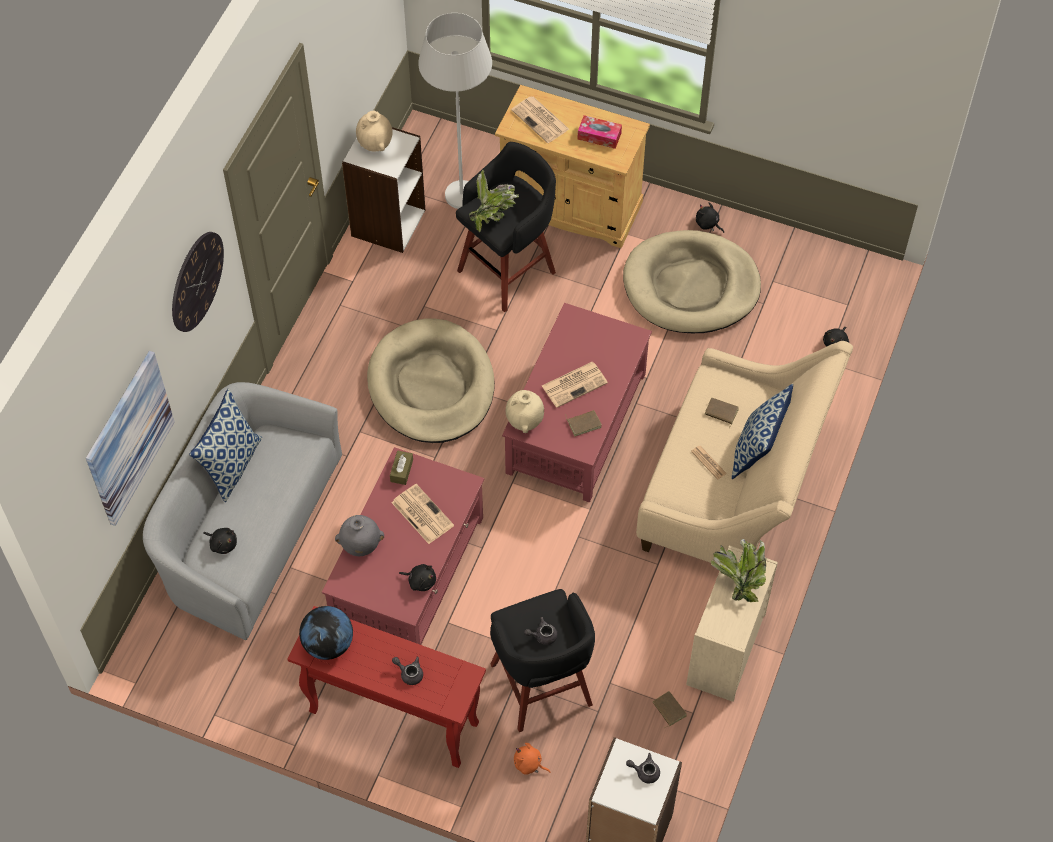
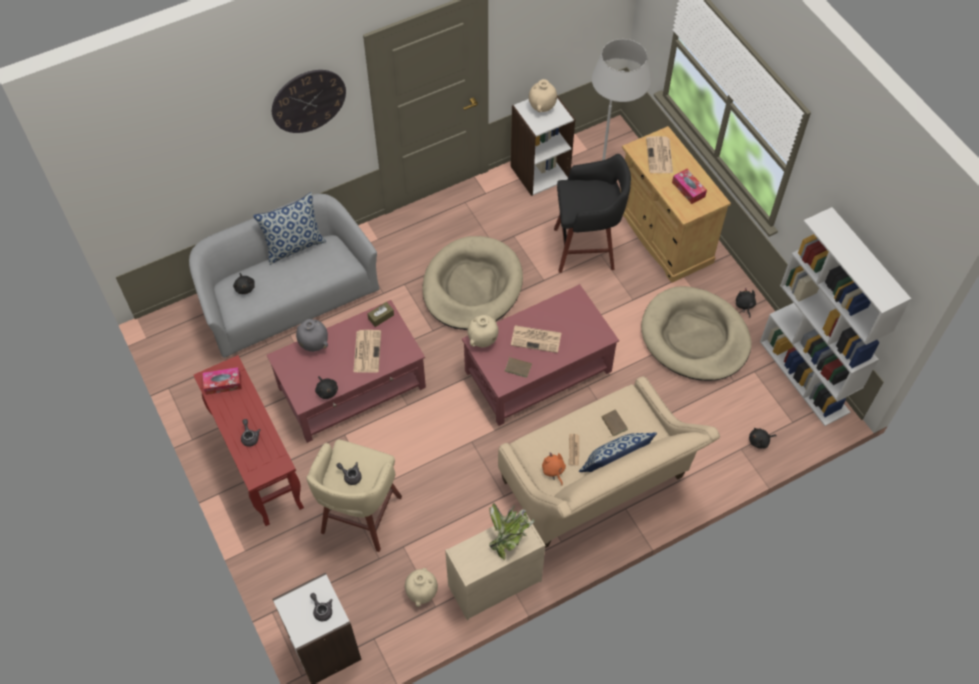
camera: 40 degrees right, 0 degrees up
(129, 438) = (198, 172): picture -> none
(328, 644) = (223, 383): globe -> tissue box
(493, 215) = (577, 197): potted plant -> none
(529, 764) = (308, 557): orange plush toy -> orange plush toy (553, 471)
(542, 688) = (360, 517): black stool -> beige stool
(668, 710) = (422, 592): brown book -> beige vase
(820, 255) = (805, 377): none -> white bookcase

